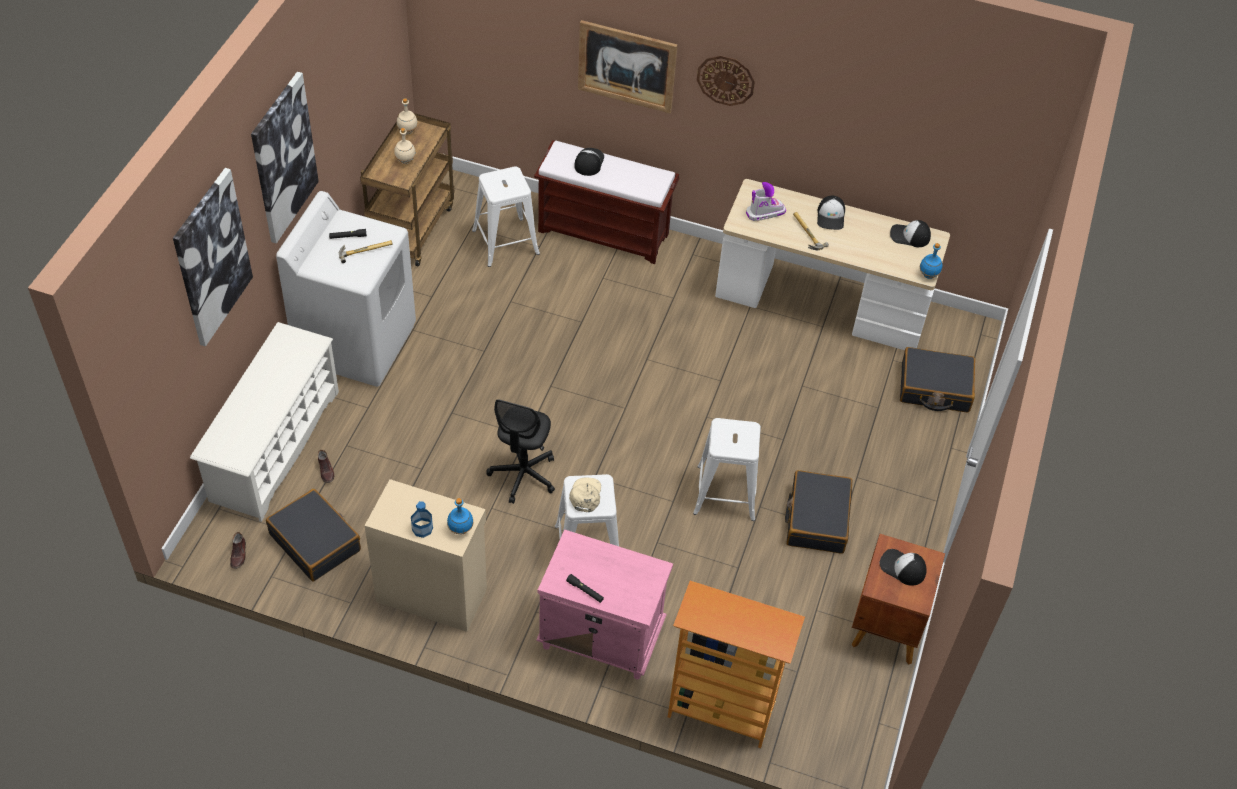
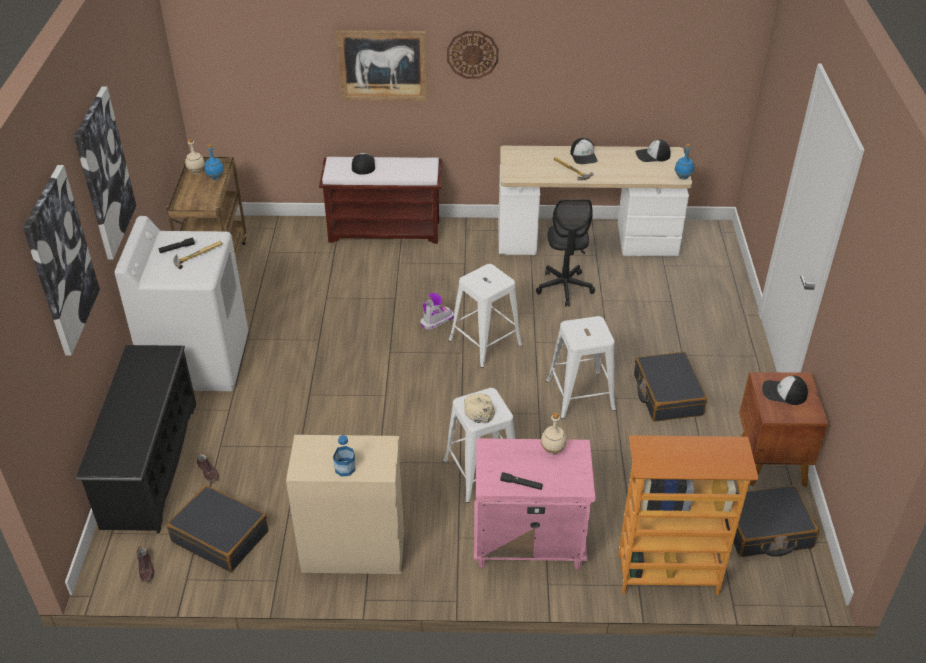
camera: 15 degrees left, 10 degrees down
(274, 446) = (150, 464): white shoe rack -> black shoe rack
(406, 161) = (203, 193): beige bottle -> beige bottle (553, 450)
(460, 529) = (382, 459): blue bottle -> blue bottle (215, 177)
(505, 242) = (303, 256): white stool -> white stool (485, 342)
(523, 475) = (396, 428): black office chair -> black office chair (564, 288)
(765, 213) = (529, 164): boot -> boot (436, 321)
(934, 388) = (707, 276): black suitcase -> black suitcase (765, 530)

